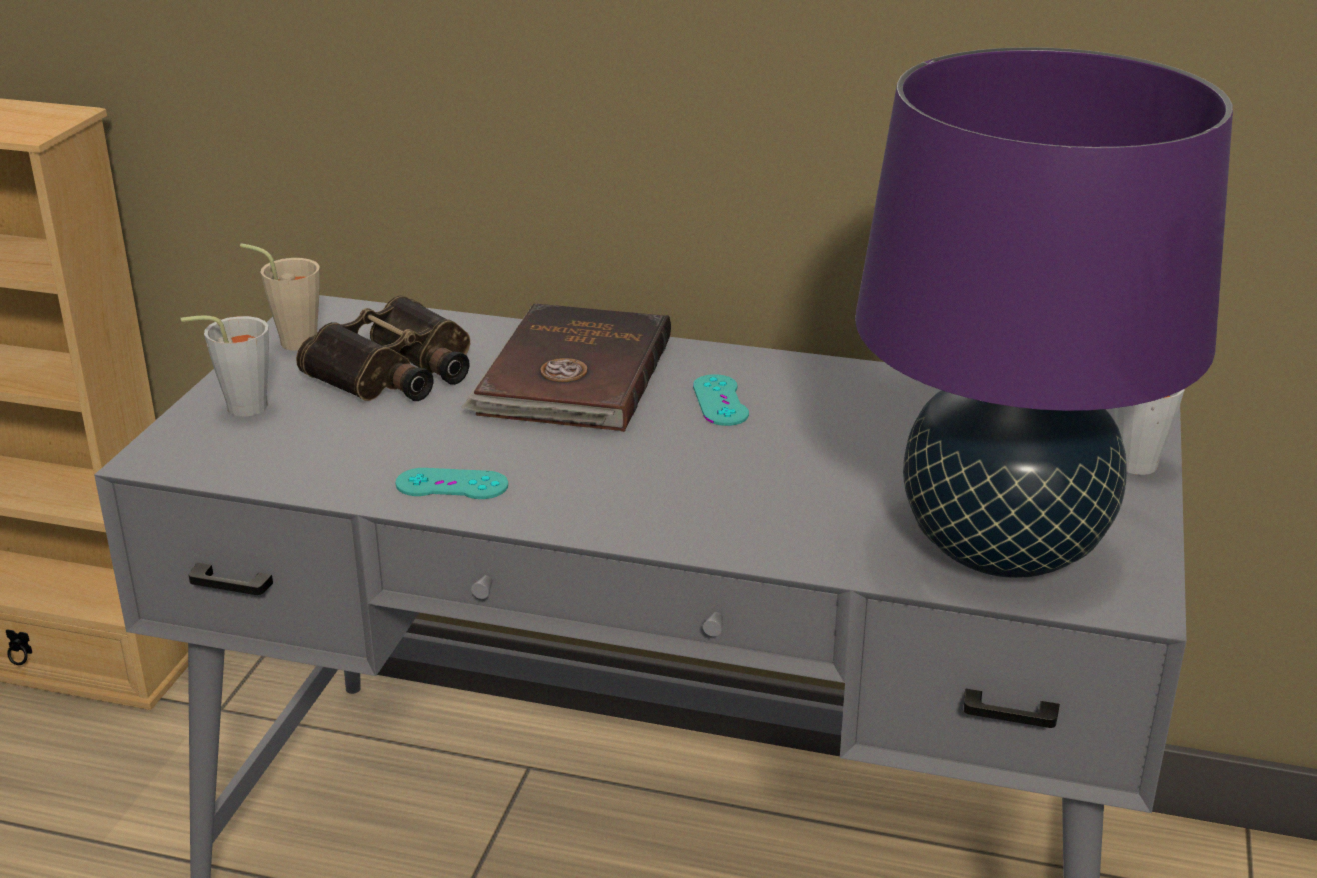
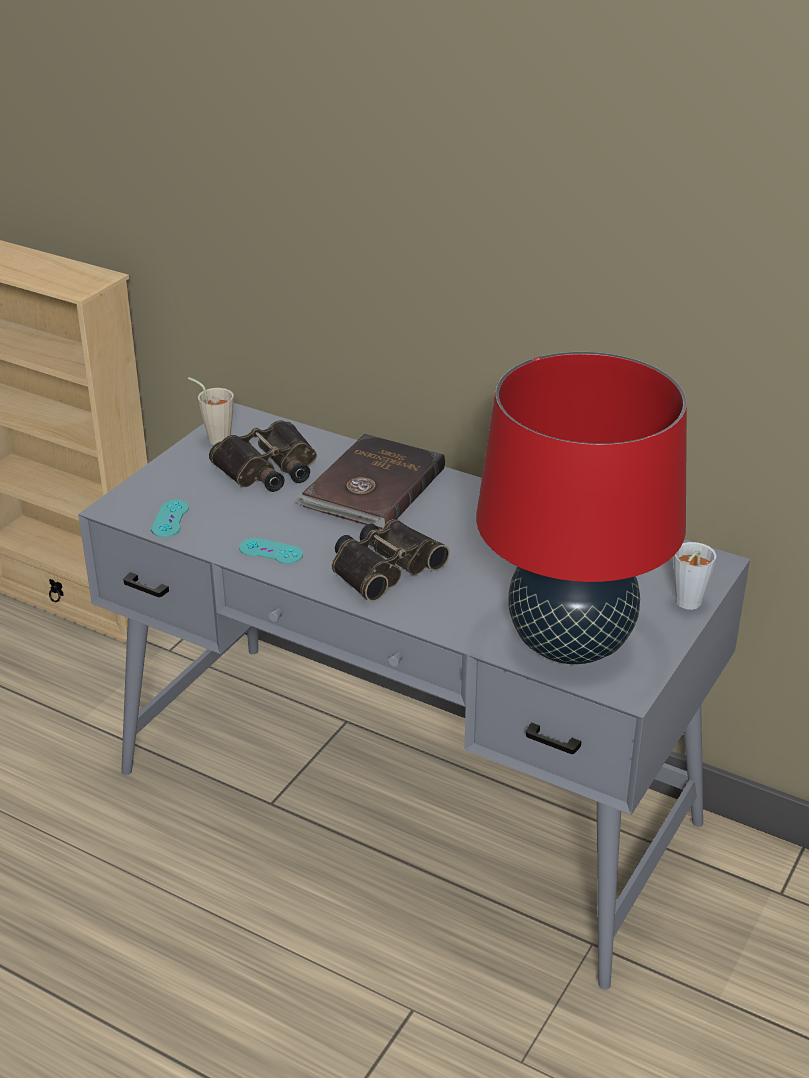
camera: 15 degrees right, 5 degrees up
(237, 408) = (168, 482): grey cup -> none
(647, 482) = (383, 567): none -> binoculars
(720, 401) = (453, 518): turquoise game controller -> turquoise game controller (170, 519)
(1002, 549) = (570, 643): purple table lamp -> red table lamp

